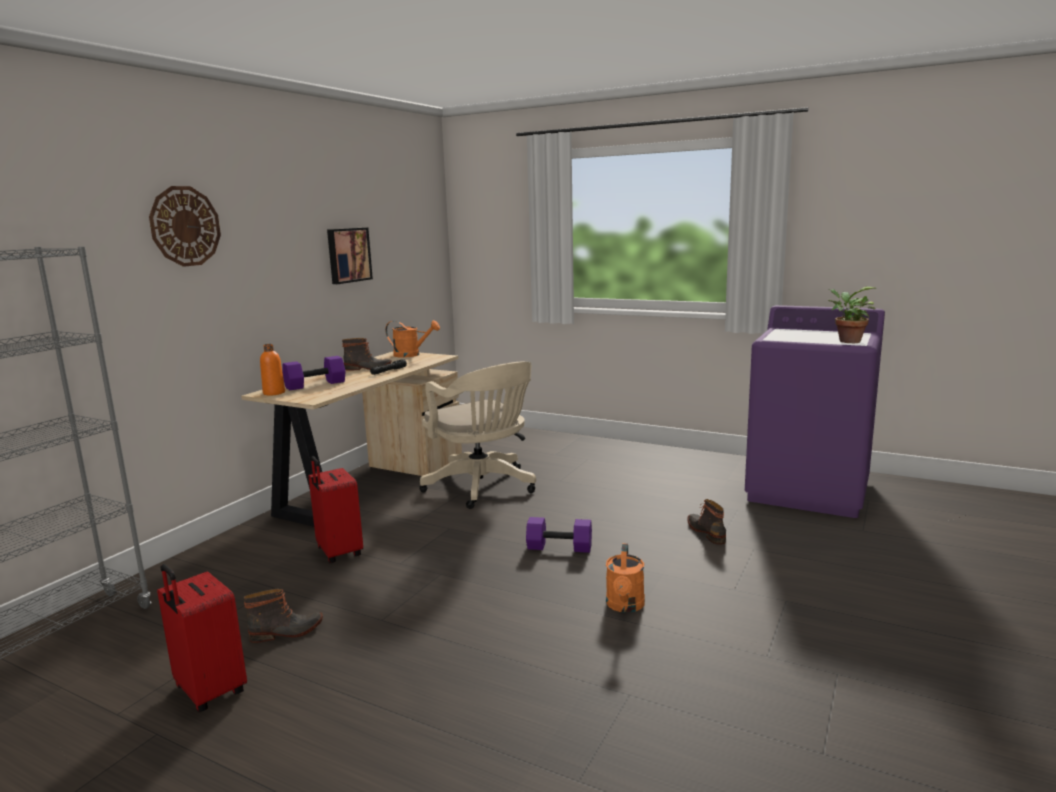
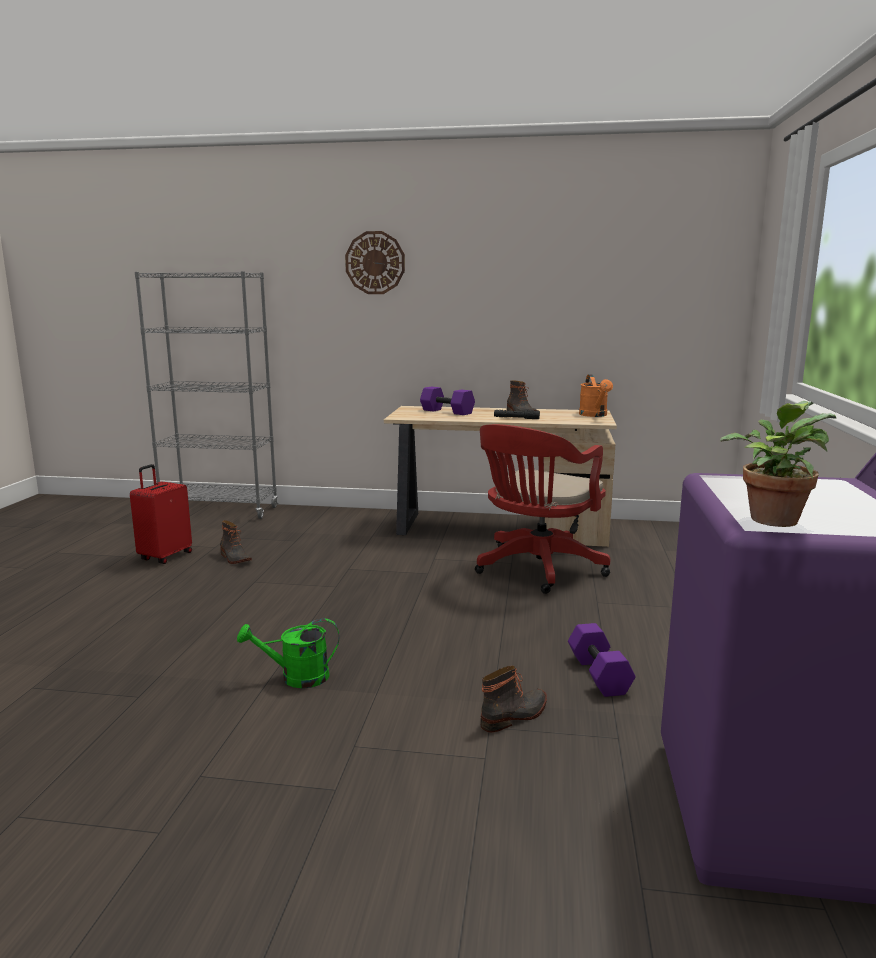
camera: 70 degrees right, 0 degrees up
(274, 393) = (413, 409): orange bottle -> none
(338, 553) = (357, 546): red suitcase -> none
(348, 255) = (557, 298): picture -> none
(483, 487) = (536, 569): beige office chair -> red office chair
(560, 547) = (416, 627): purple dumbbell -> purple dumbbell (600, 675)
(625, 606) = (296, 678): orange watering can -> green watering can

